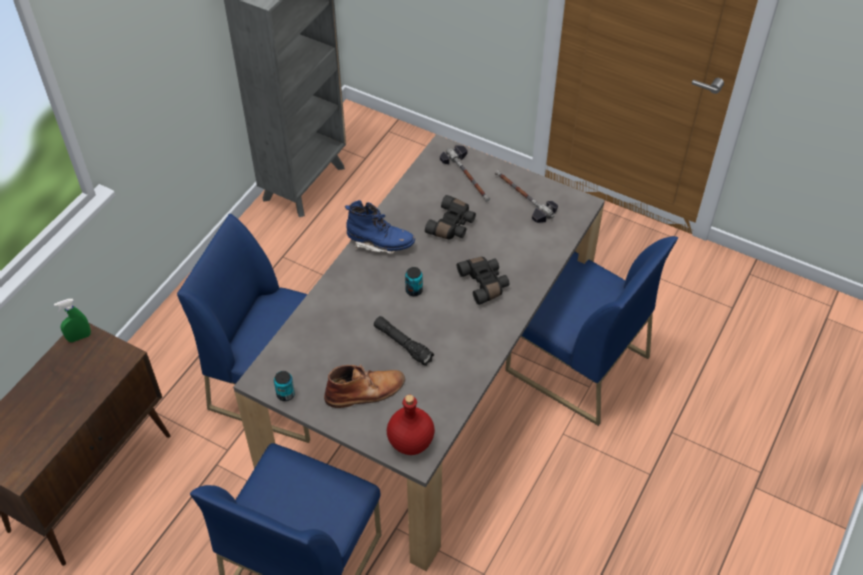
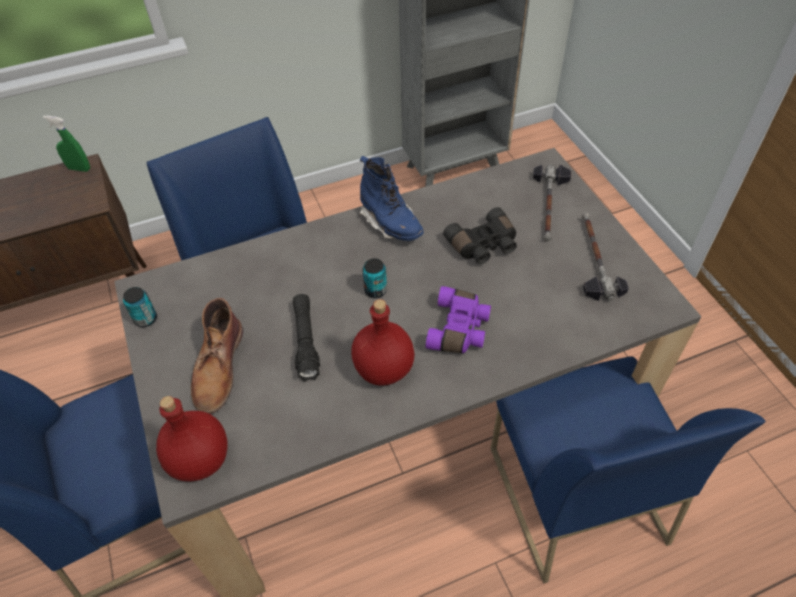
camera: 40 degrees right, 0 degrees up
(366, 391) = (218, 367): brown boot -> brown boot turned 75 degrees clockwise
(464, 331) = (385, 369): none -> red bottle
(484, 283) = (460, 329): black binoculars -> purple binoculars

